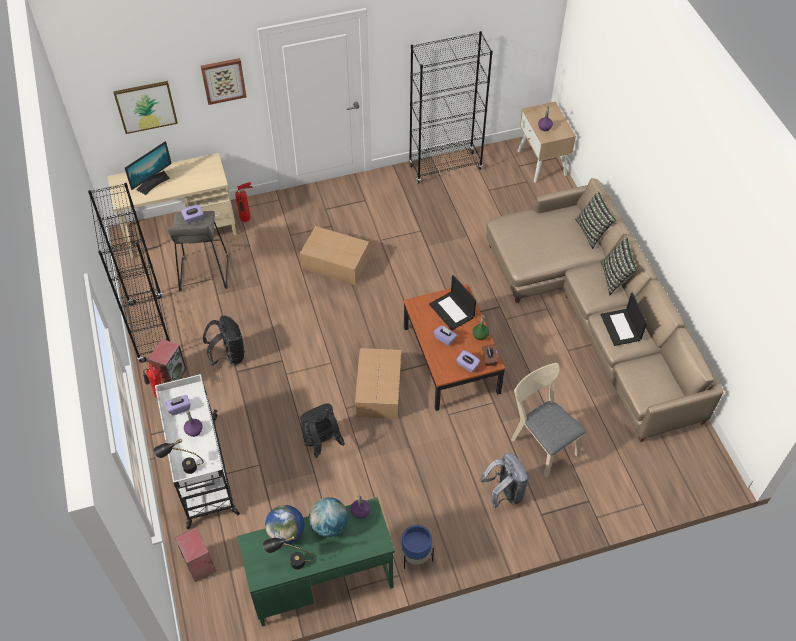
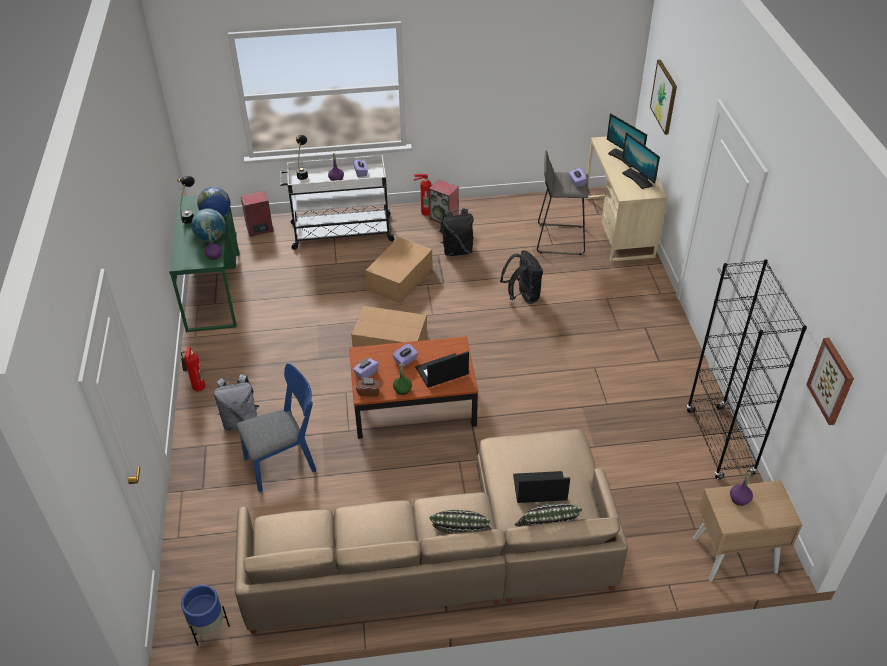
camera: 100 degrees right, 10 degrees down
(151, 329) = (497, 208): black bookcase -> none
(189, 172) = (638, 179): none -> monitor
(223, 80) = (692, 128): picture -> picture (831, 381)
(246, 218) = (632, 269): fire extinguisher -> fire extinguisher (197, 387)
(322, 442) = (344, 301): black backpack -> black backpack (522, 296)
(336, 263) = (562, 329): cardboard box -> cardboard box (399, 279)
(416, 557) = (206, 349): blue planter -> blue planter (208, 628)
(541, 443) = (285, 462): beige chair -> blue chair
(621, 327) = (377, 523): laptop -> laptop (539, 488)

